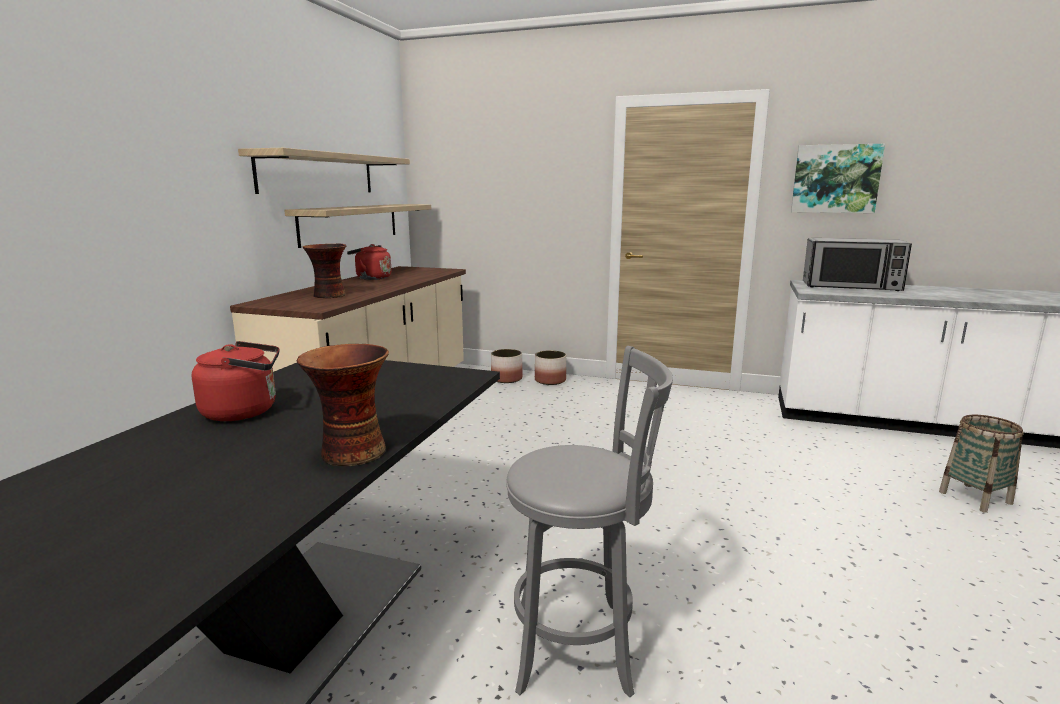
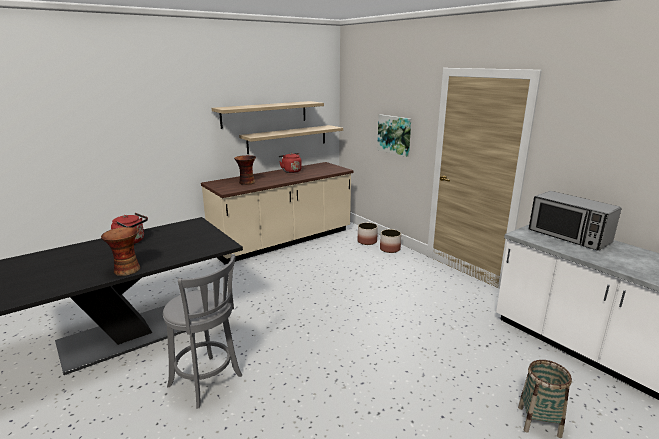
camera: 35 degrees right, 5 degrees up
(835, 179) = (584, 146): picture -> picture (394, 134)

